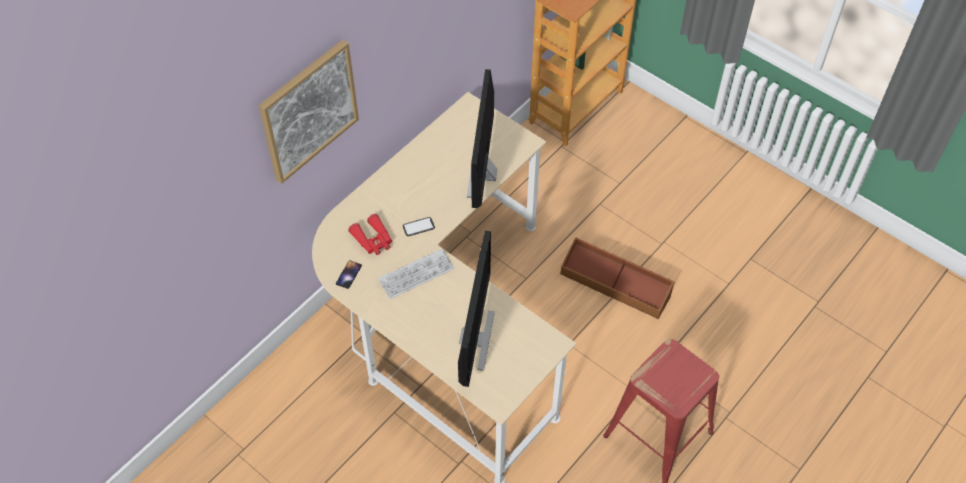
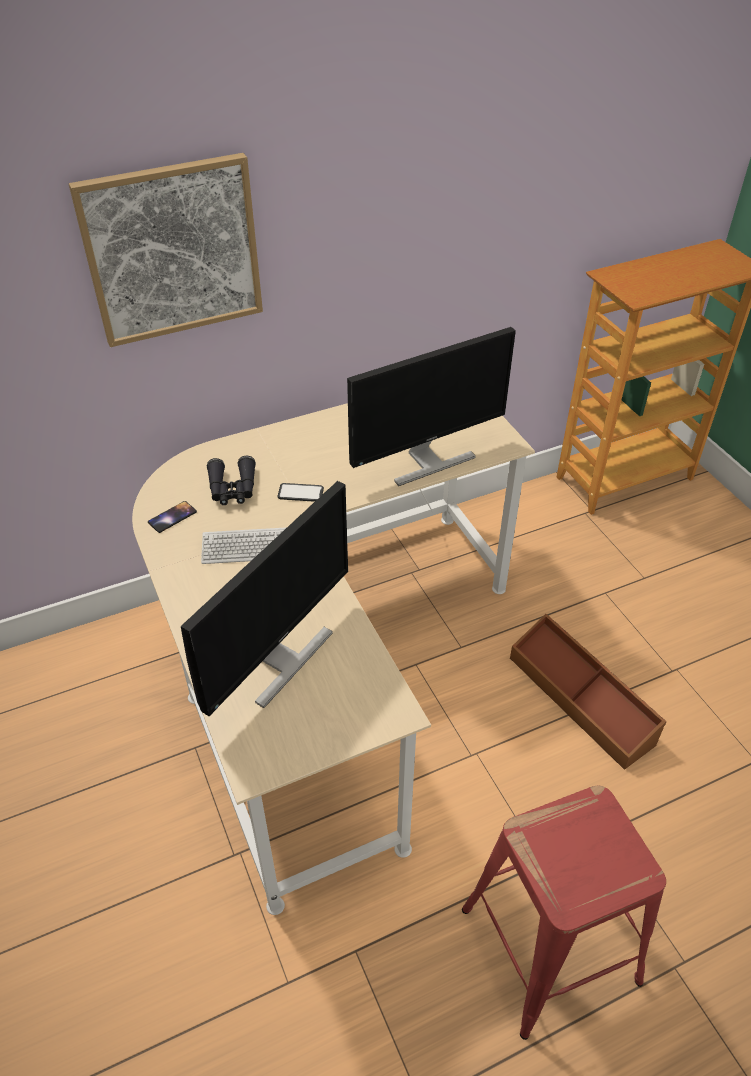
camera: 25 degrees right, 10 degrees down
(373, 240) = (232, 489): red binoculars -> black binoculars
(483, 174) = (426, 461): monitor -> monitor turned 150 degrees counterclockwise

